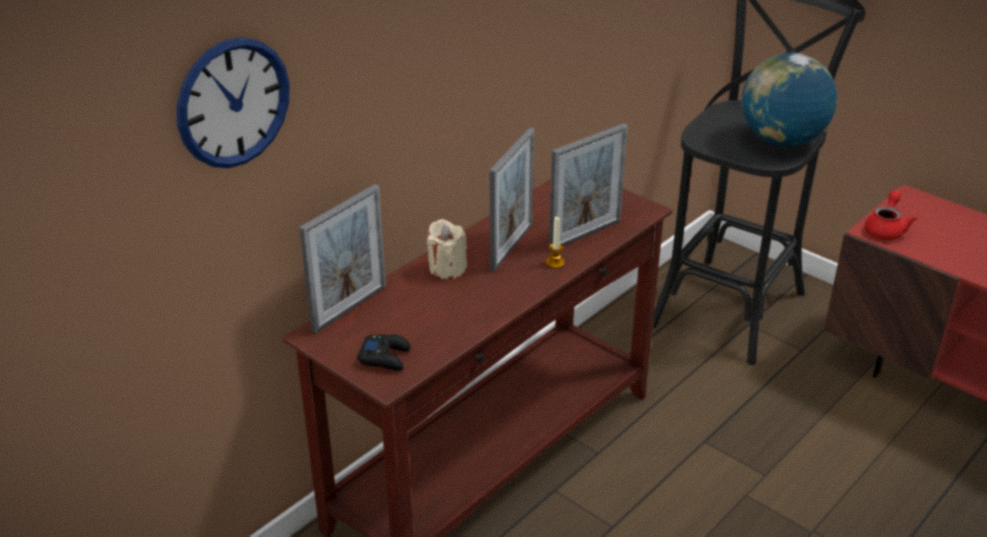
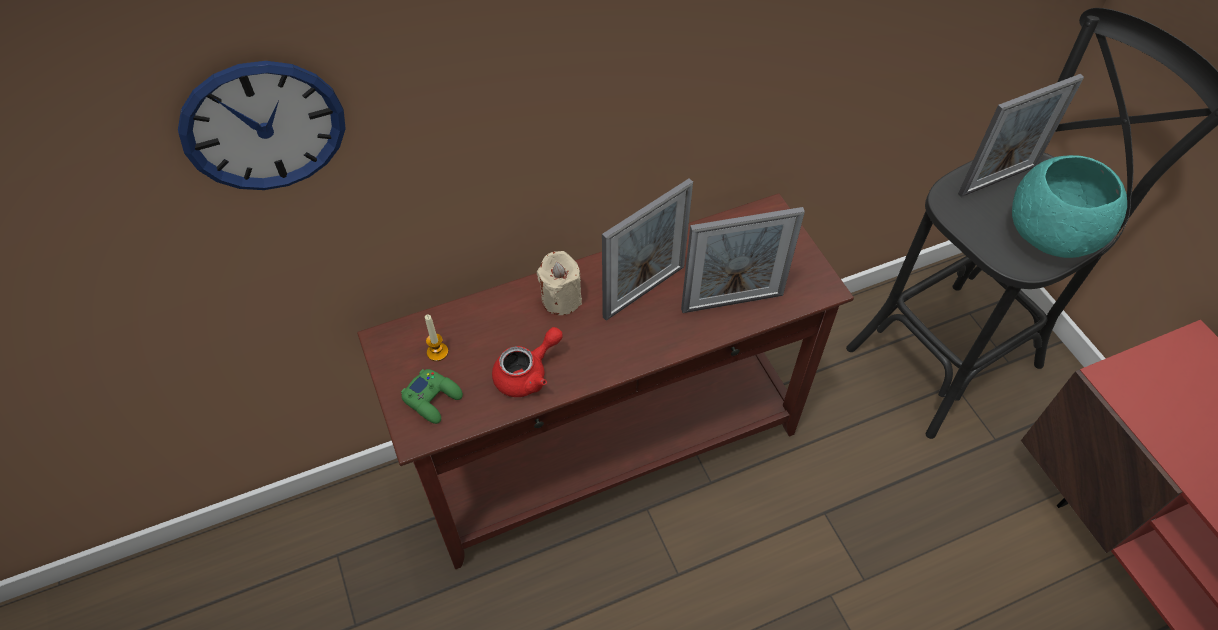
camera: 25 degrees right, 20 degrees up
(349, 308) = (437, 318): picture frame -> picture frame (997, 180)
(385, 357) = (433, 399): black game controller -> green game controller
(555, 263) = (676, 331): candle -> candle (437, 352)
(781, 140) = (1051, 234): globe -> turquoise bowl
(886, 229) = (1133, 382): red teapot -> red teapot (527, 374)

